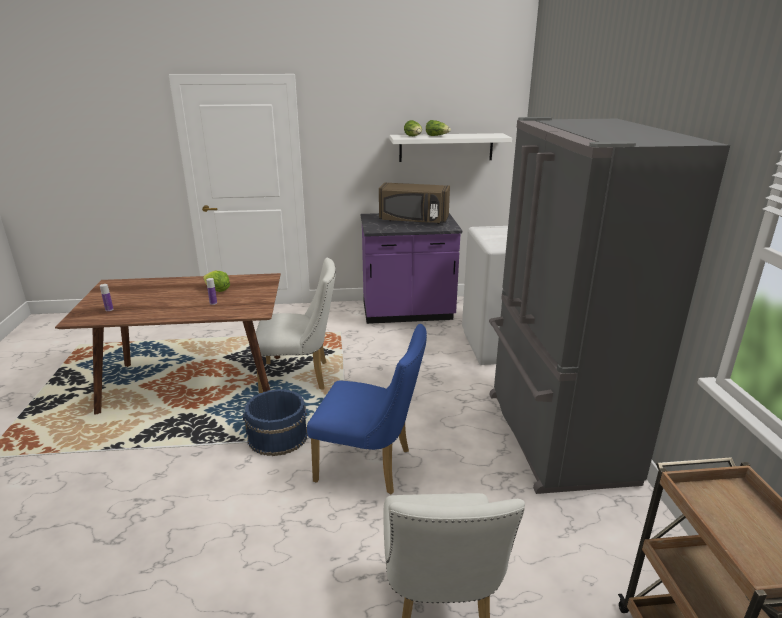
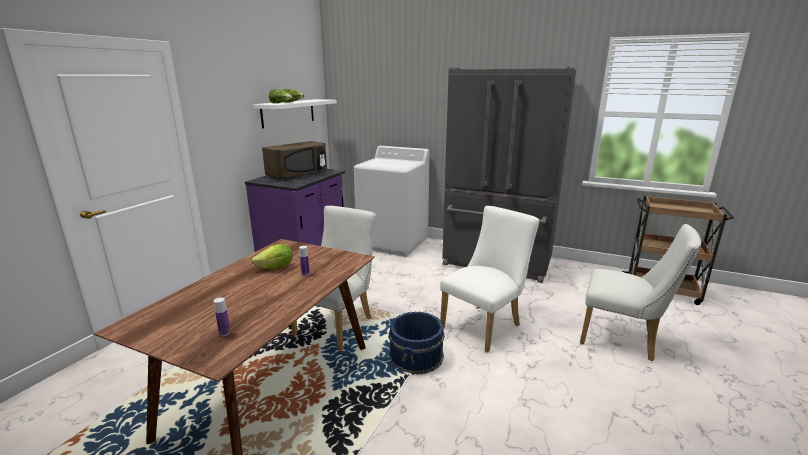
camera: 60 degrees left, 5 degrees down
(370, 466) = (485, 325): blue chair -> white chair

